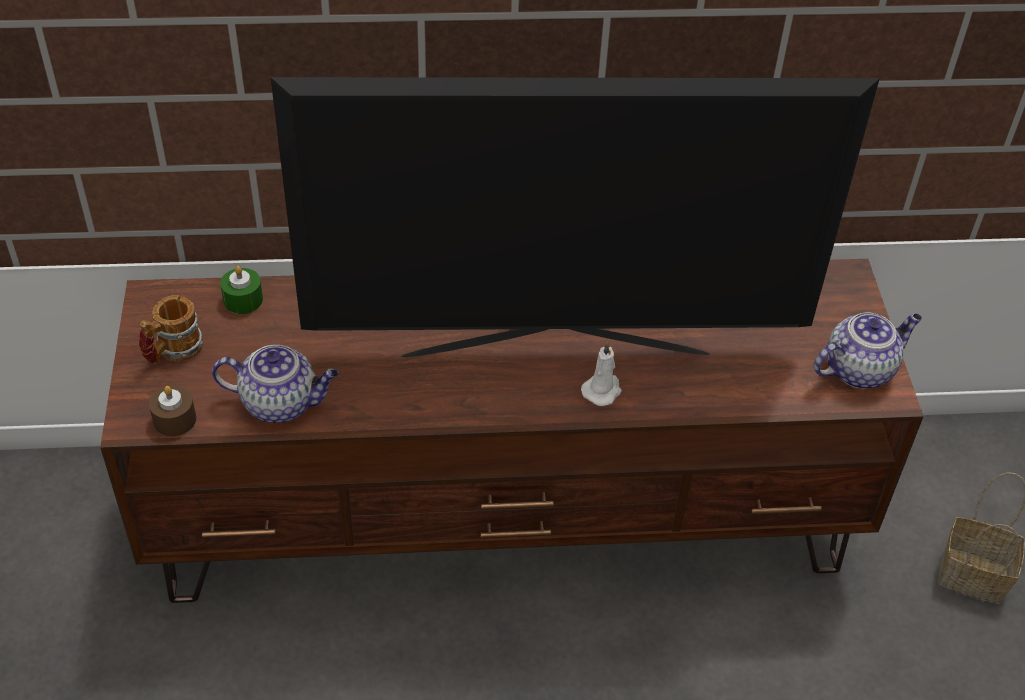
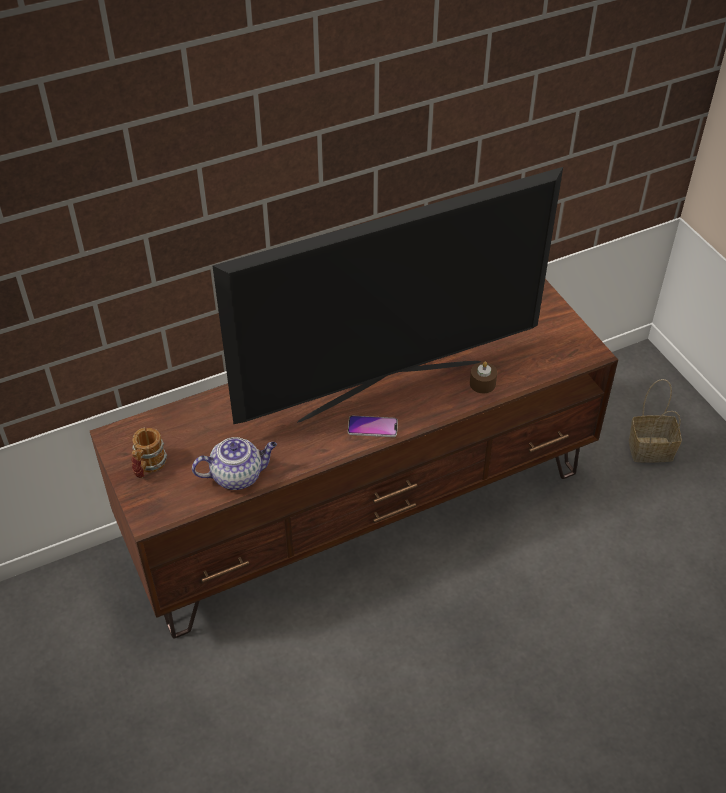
camera: 20 degrees left, 0 degrees up
(174, 419) = (175, 508): brown candle -> brown candle (482, 383)
(243, 300) = (175, 419): green candle -> none
(501, 397) = (372, 427): none -> phone
(602, 390) = (430, 403): white candle -> none
(859, 369) = (570, 343): teapot -> none

